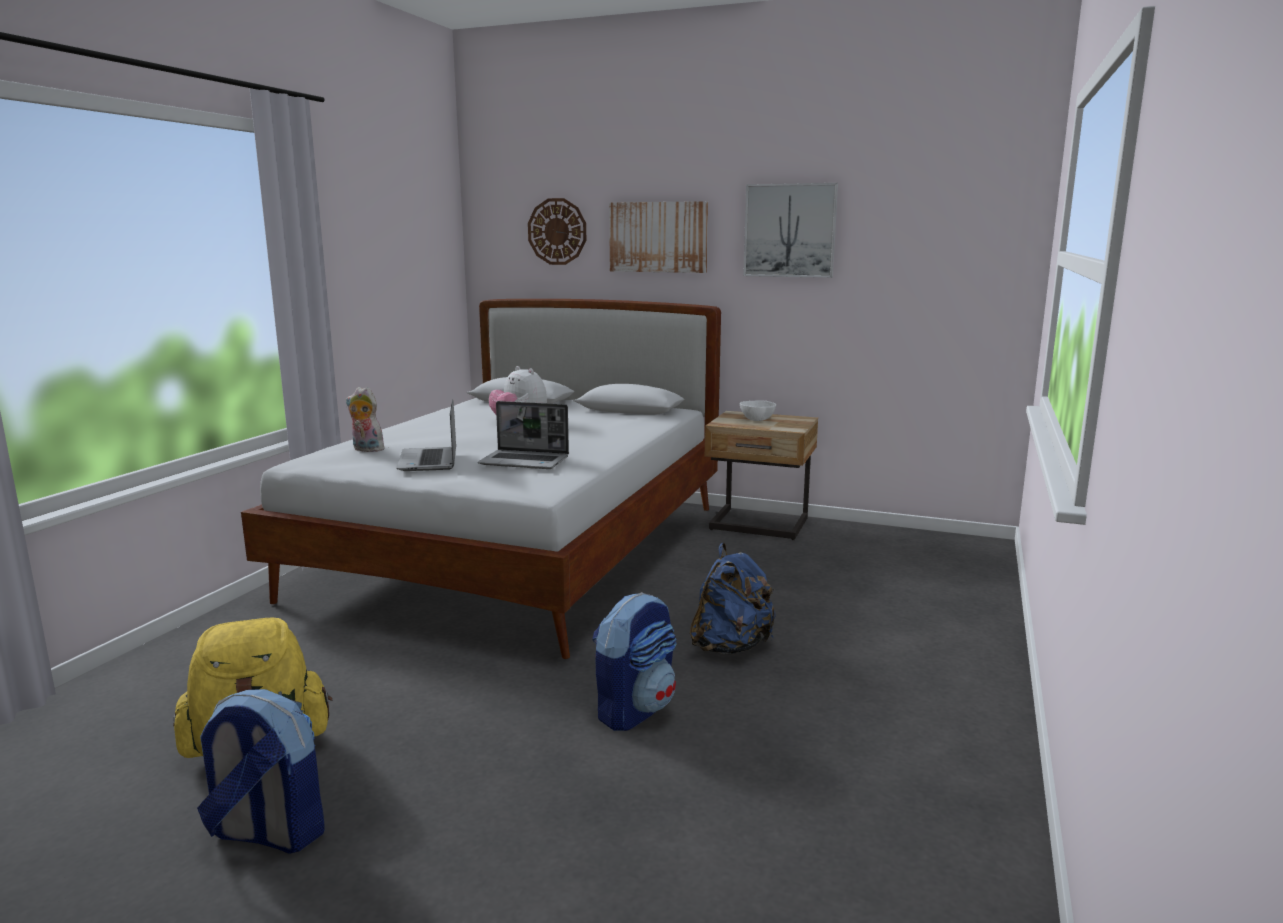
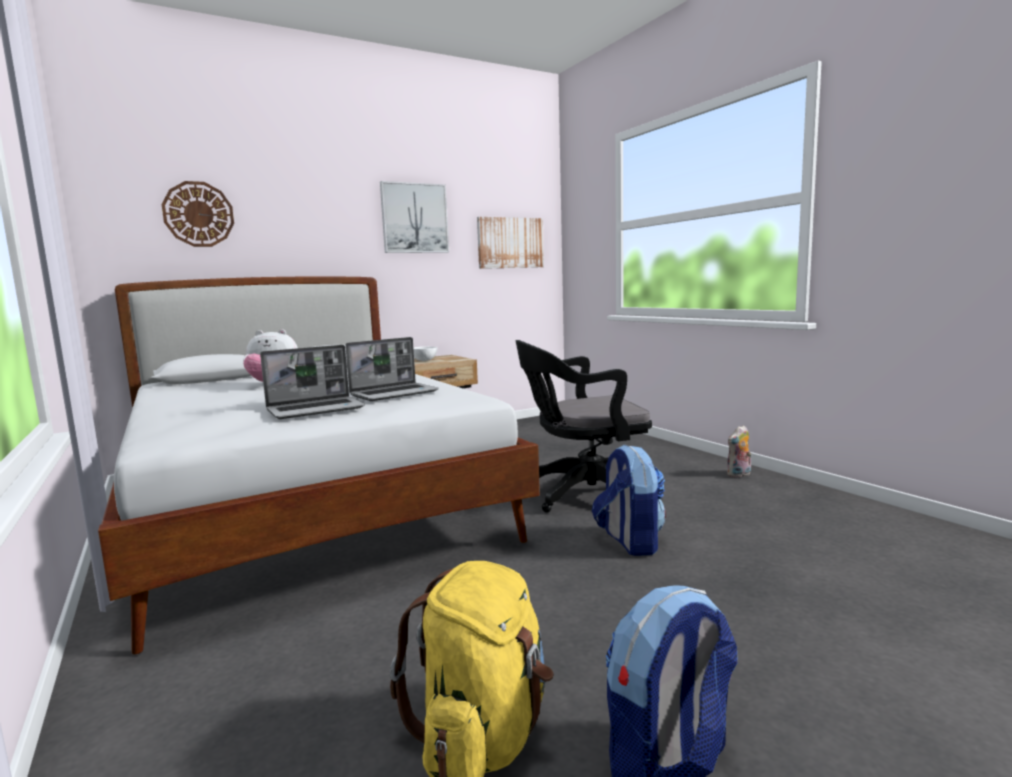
camera: 50 degrees left, 5 degrees down
(366, 450) = (212, 419): plush toy -> plush toy (739, 475)
(429, 461) = (316, 409): laptop -> laptop turned 60 degrees counterclockwise
(658, 237) = (307, 221): picture -> picture (510, 243)
(731, 647) = (584, 494): blue backpack -> black office chair

